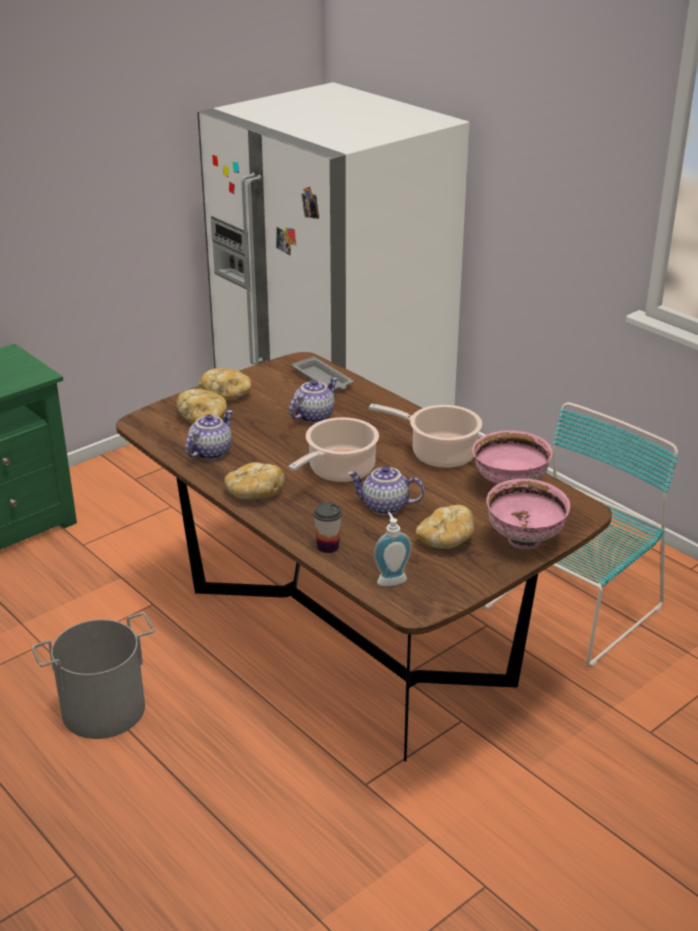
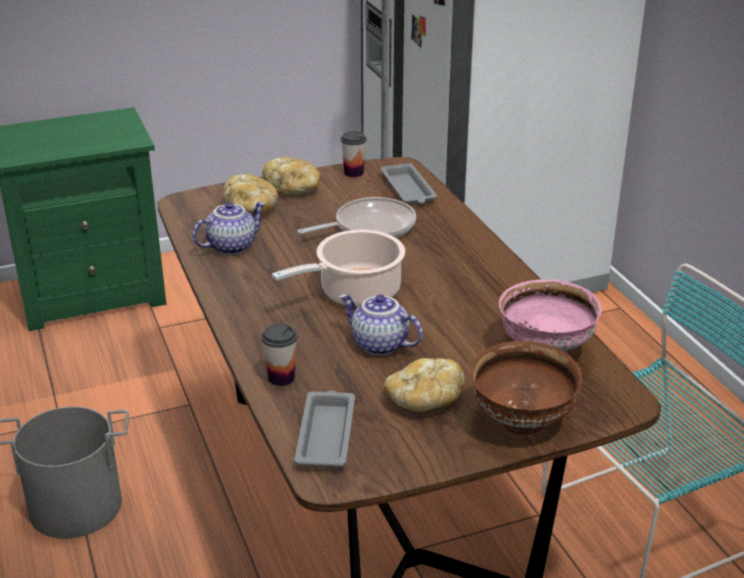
camera: 20 degrees right, 0 degrees up
(254, 494) = (243, 300): bread -> none
(268, 372) = (353, 173): none -> cup
(313, 416) = (370, 227): teapot -> frying pan
(390, 579) = (326, 434): soap dispenser -> grey tray
(439, 454) = (485, 295): cooking pot -> none
(525, 541) = (523, 423): pink bowl -> brown bowl

